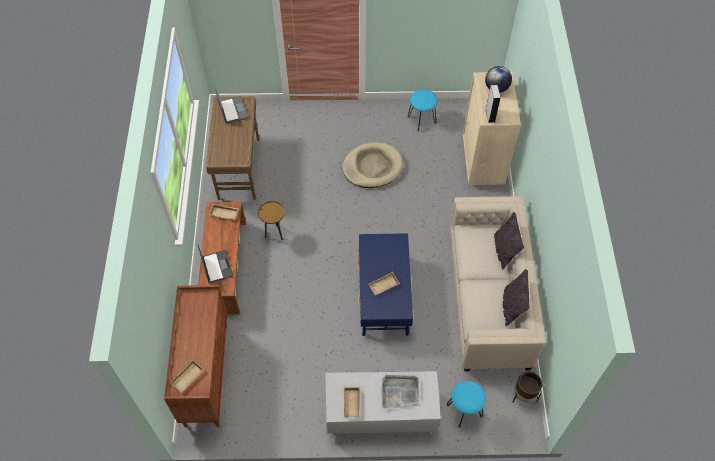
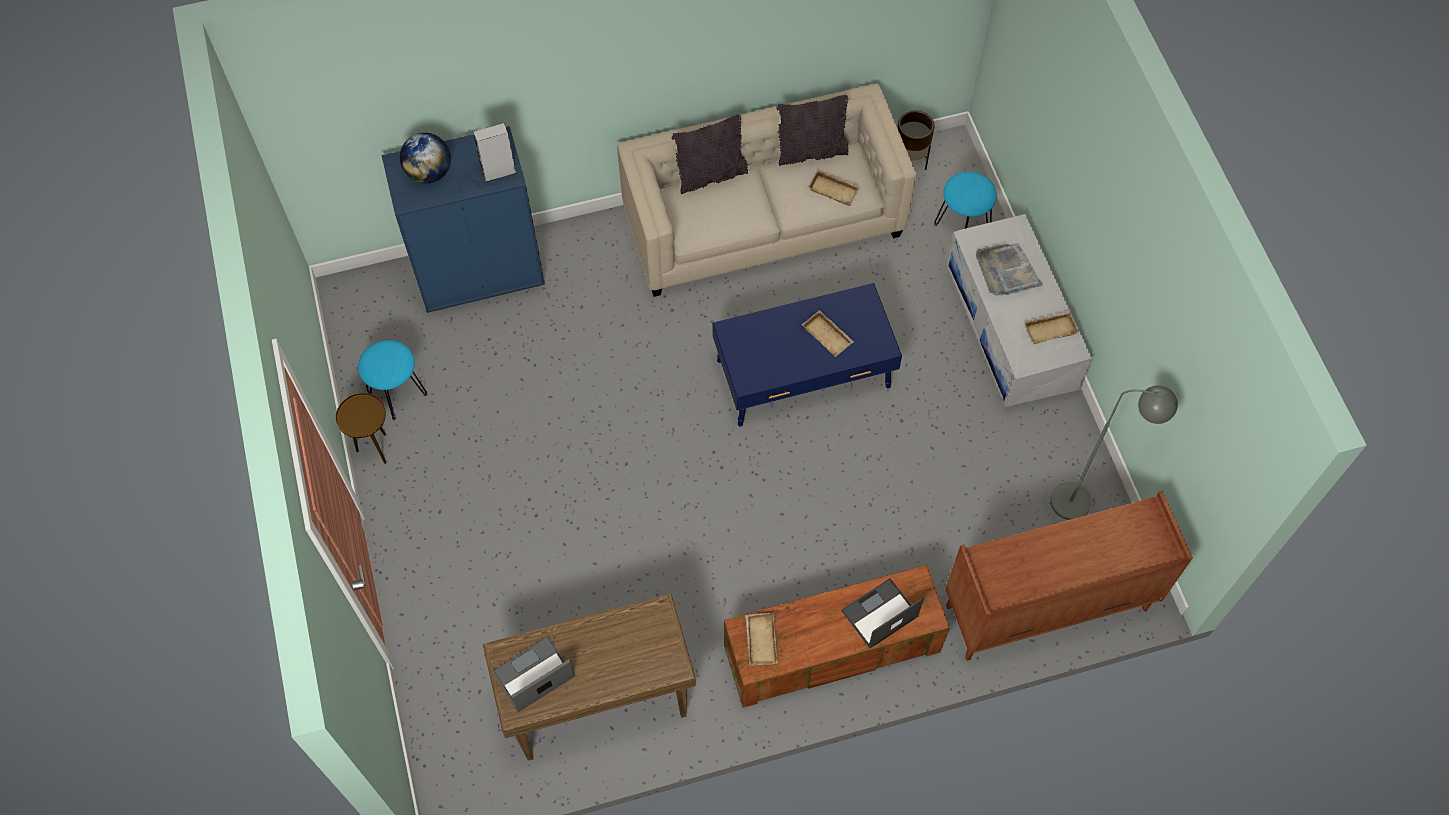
camera: 105 degrees left, 5 degrees up
(188, 378) = (1140, 539): beige tray -> beige tray (834, 190)
(258, 415) = (1083, 504): none -> grey floor lamp
(274, 234) = (735, 583): brown side table -> brown side table (376, 449)
(372, 167) = (535, 453): beige dog bed -> none
(483, 162) = (481, 275): beige cabinet -> blue cabinet

